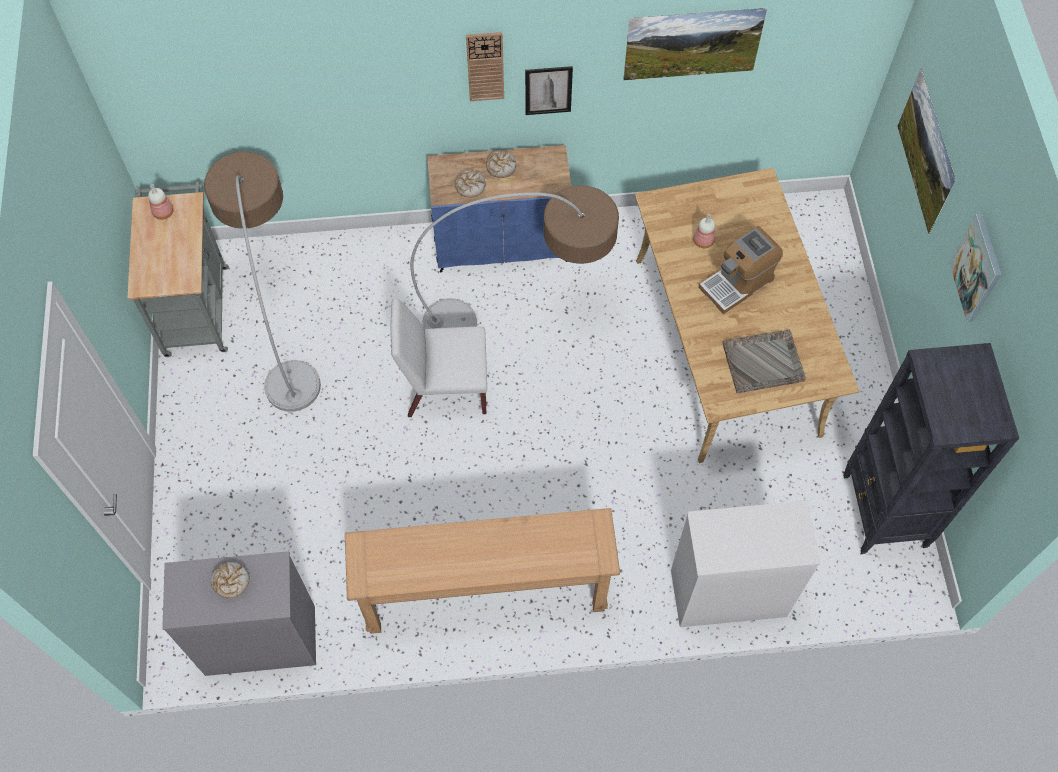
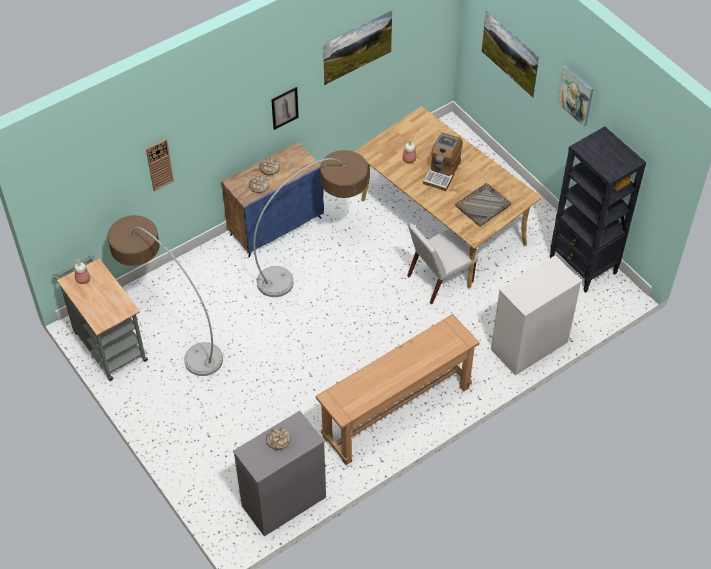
camera: 30 degrees left, 10 degrees down
(445, 387) = (297, 317): white chair -> white chair (439, 279)
(485, 66) = (249, 105): wall clock -> wall clock (159, 164)

